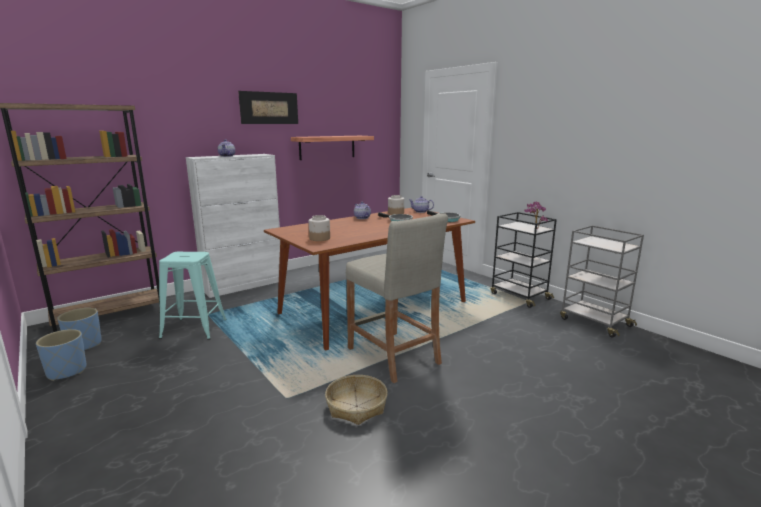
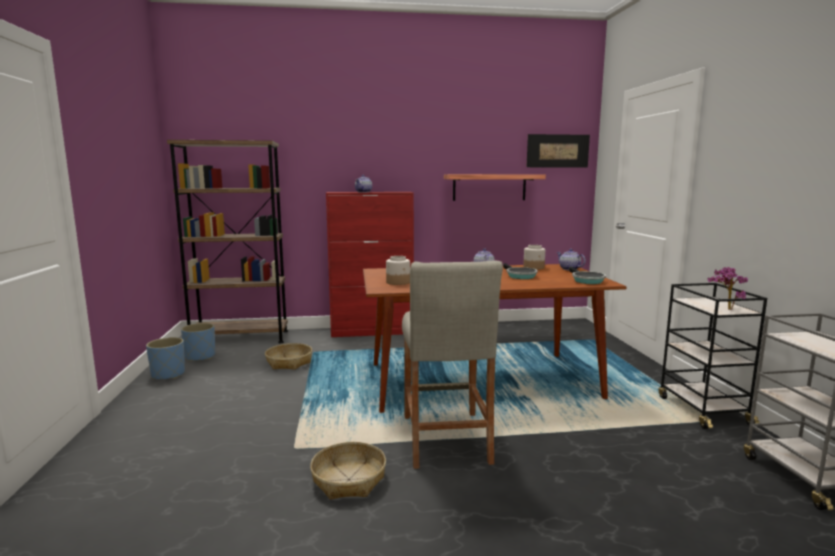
camera: 30 degrees right, 5 degrees down
(194, 329) = (289, 362): turquoise stool -> basket
(244, 285) = (372, 331): white cabinet -> red cabinet
(269, 108) = (421, 143): picture -> picture (557, 151)

